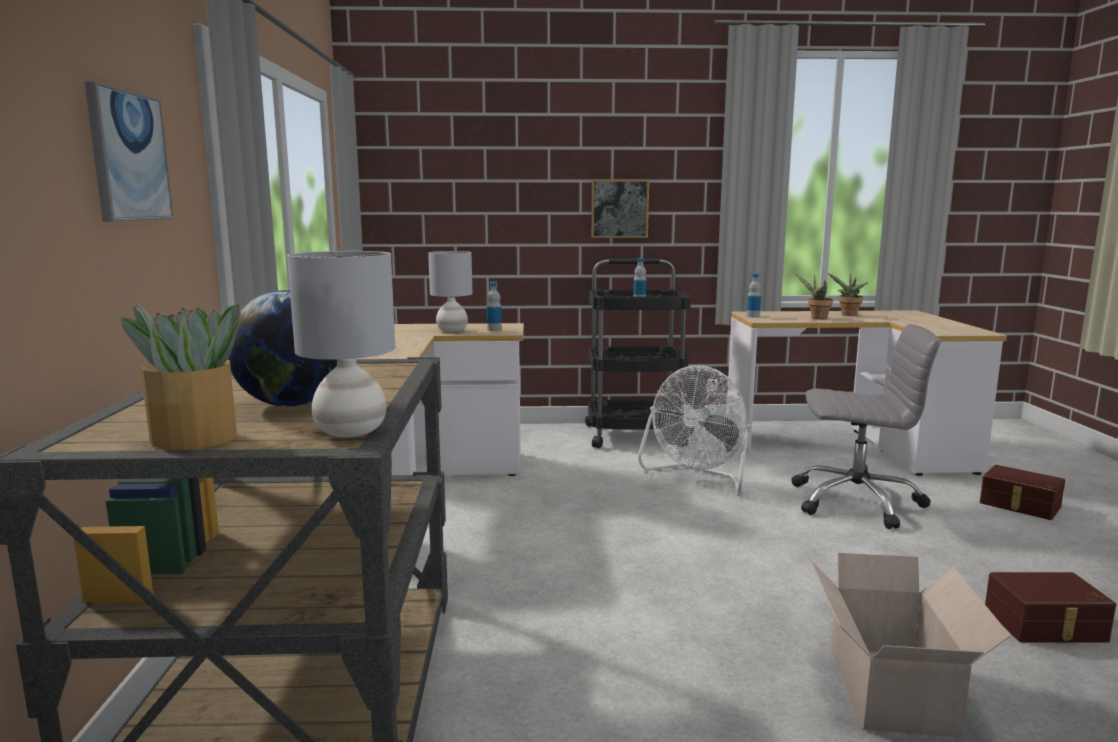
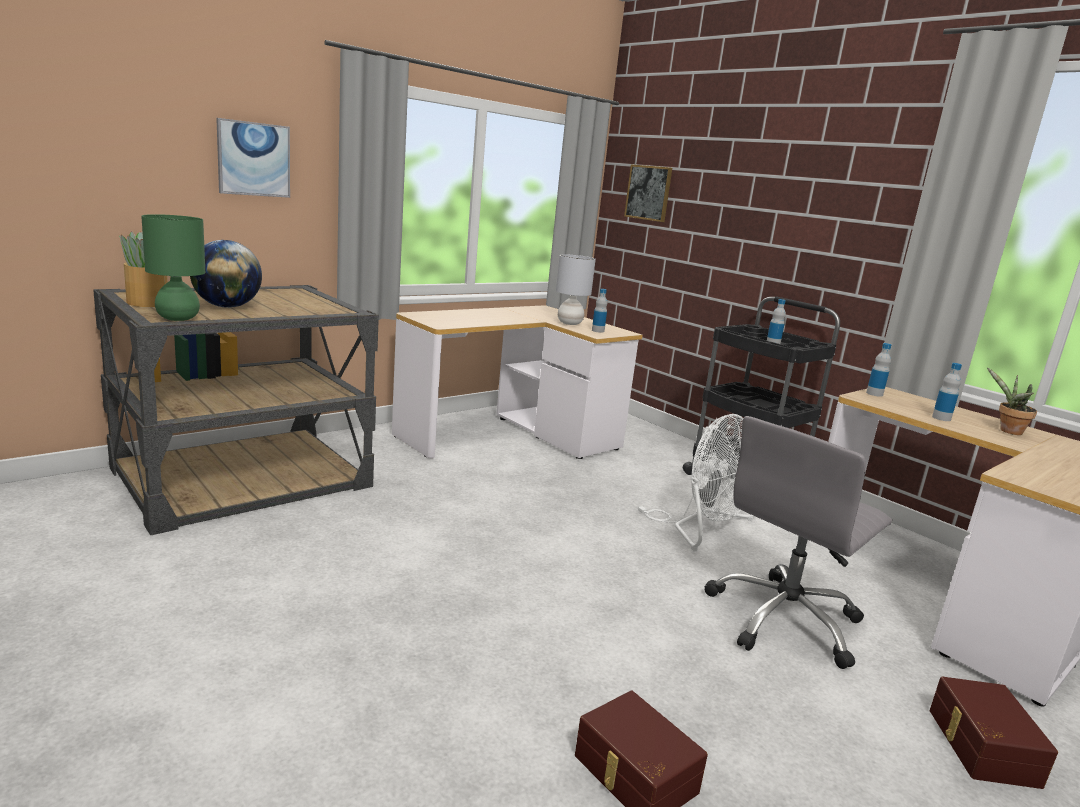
camera: 50 degrees right, 5 degrees up
(351, 431) = (179, 318): grey table lamp -> green table lamp
(619, 208) = (806, 246): picture -> picture (648, 193)
(696, 476) = (702, 526): white fan -> white fan turned 135 degrees counterclockwise
(816, 318) = (941, 418): potted plant -> bottle
(856, 502) = (784, 620): grey office chair -> grey office chair turned 75 degrees clockwise
(890, 693) = (406, 680): cardboard box -> none

